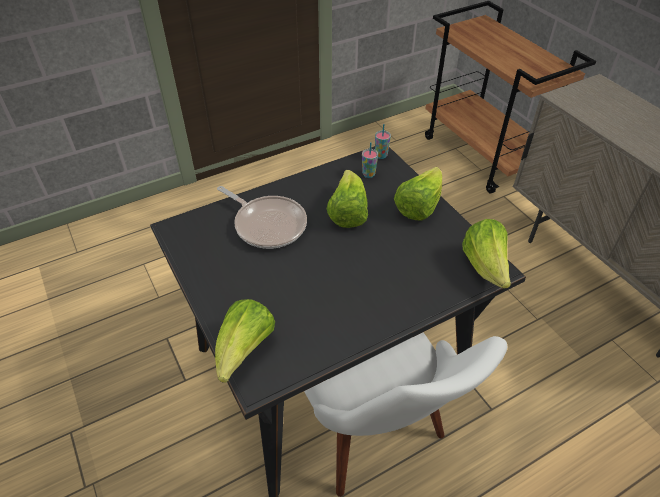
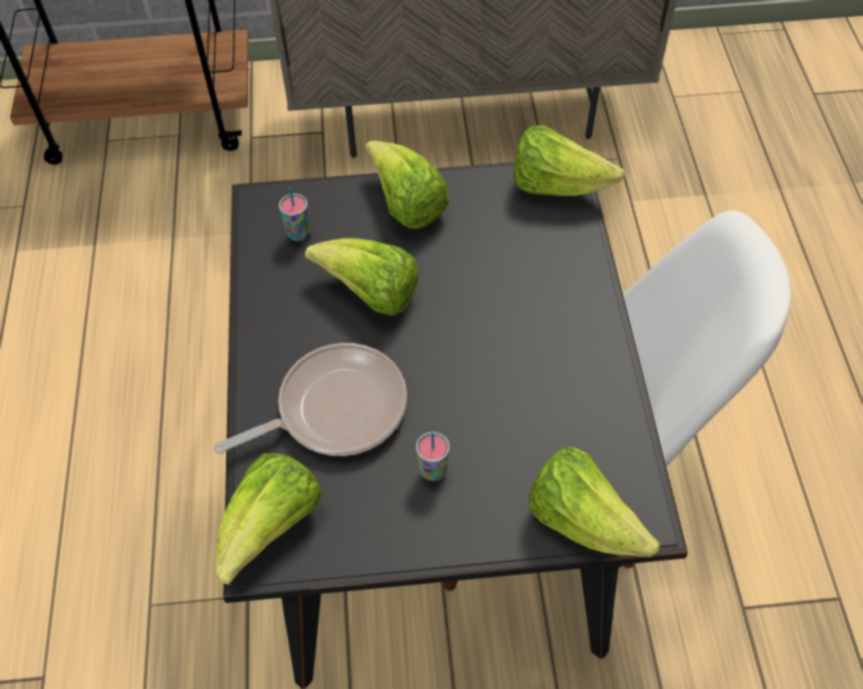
camera: 65 degrees left, 10 degrees up
(191, 226) = (272, 527): none -> lettuce
(381, 155) = (264, 201): cup -> cup (433, 471)

